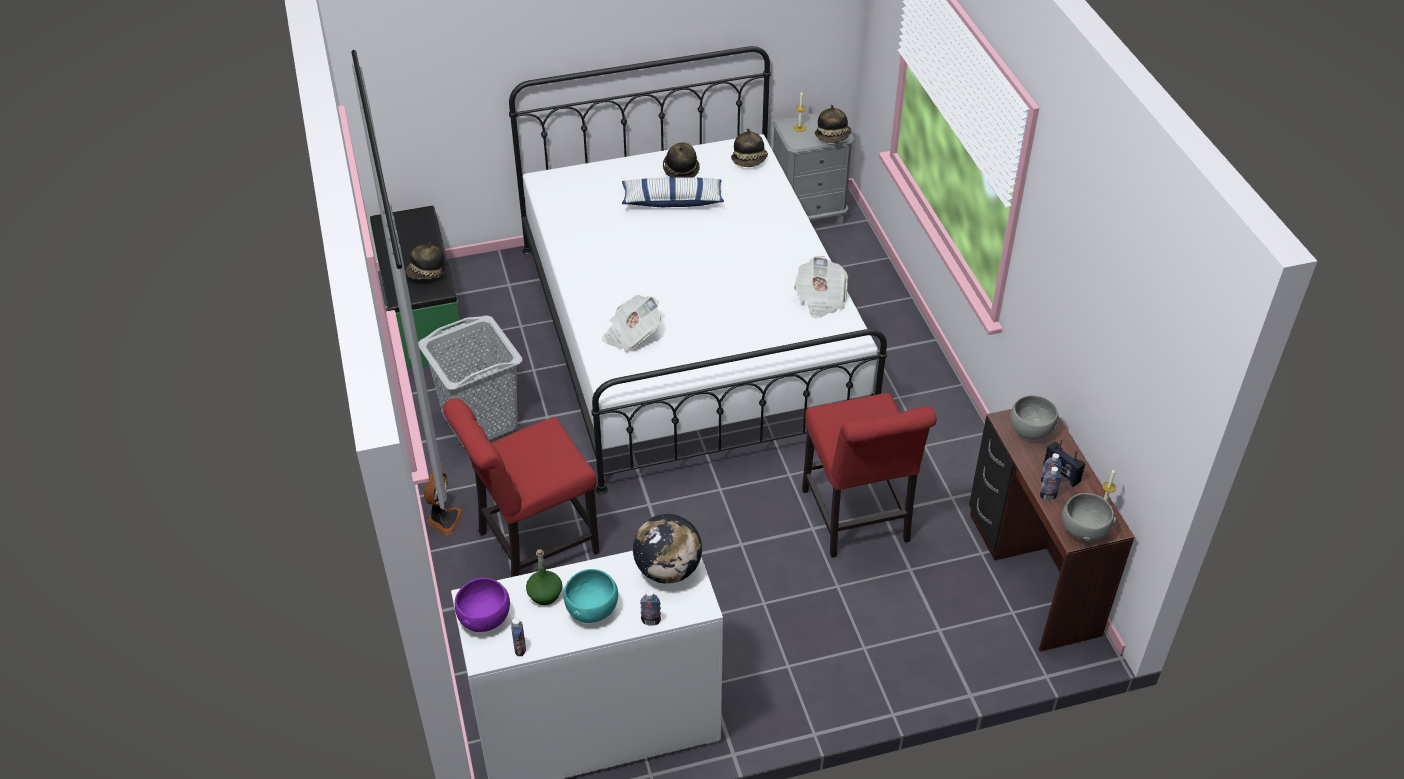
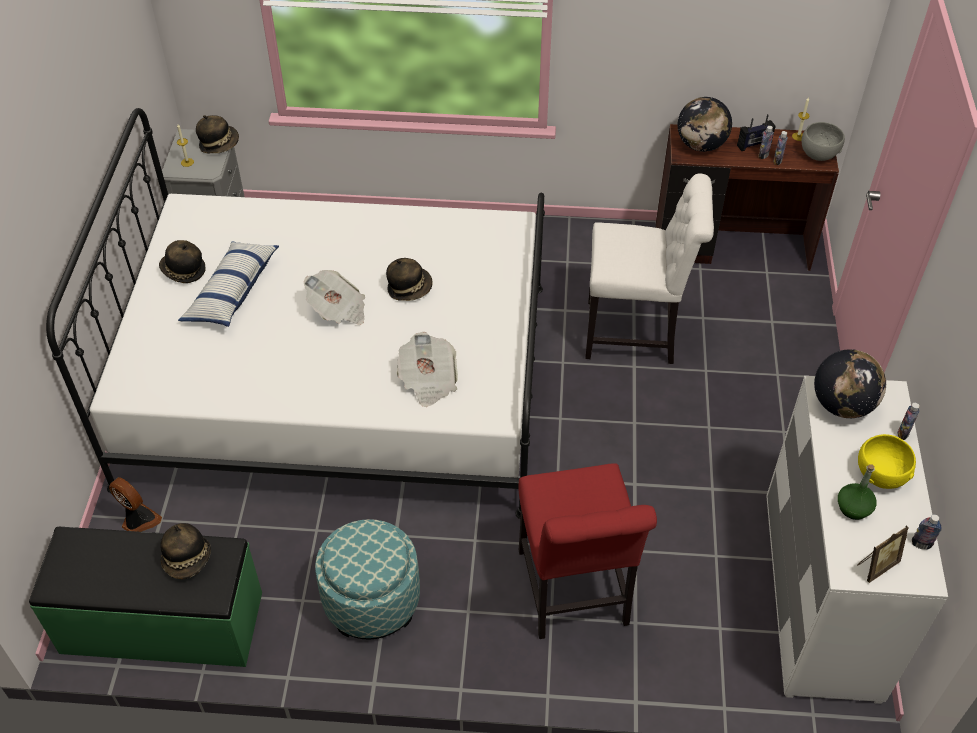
camera: 70 degrees left, 5 degrees up
(443, 519) = (506, 670): fan -> fan (138, 520)
(480, 421) = (371, 600): grey laundry basket -> ottoman
(485, 618) = (876, 565): purple bowl -> picture frame
(592, 609) = (880, 474): turquoise bowl -> yellow bowl
(749, 161) = (207, 215): hat -> hat (409, 288)
(820, 299) = (450, 228): newspaper -> newspaper (338, 310)
(857, 520) = (636, 333): red chair -> white chair
(1030, 430) = (701, 145): grey bowl -> globe

